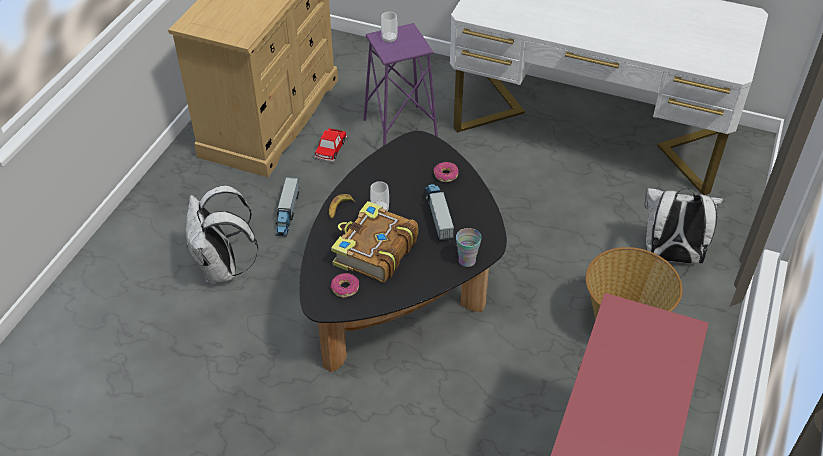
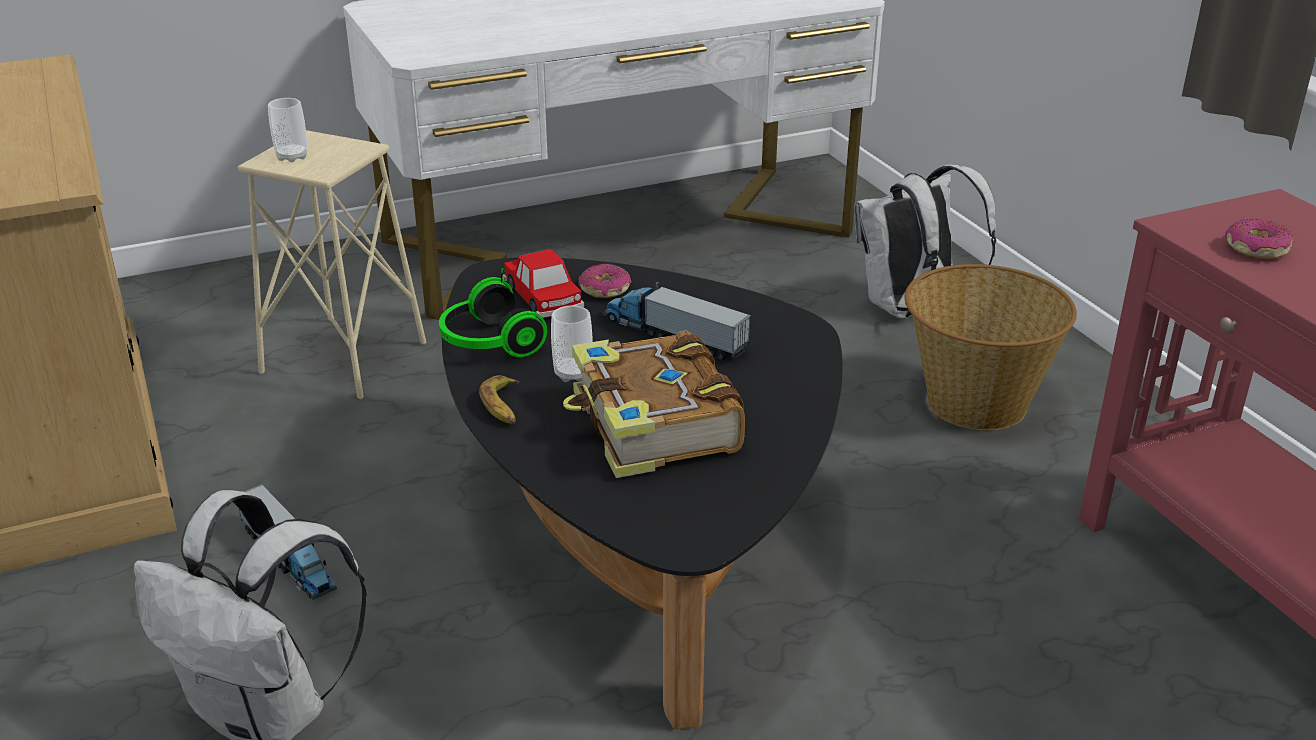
camera: 45 degrees left, 15 degrees down
(331, 149) = (251, 434): toy car -> toy car (543, 297)
(345, 288) = (687, 496): donut -> donut (1256, 249)
(371, 175) = (487, 343): none -> headphones
(401, 130) = (344, 357): purple stool -> beige stool
(467, 260) = (804, 361): cup -> none

